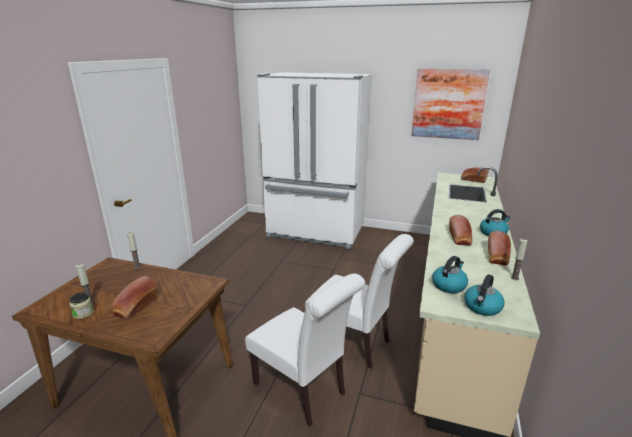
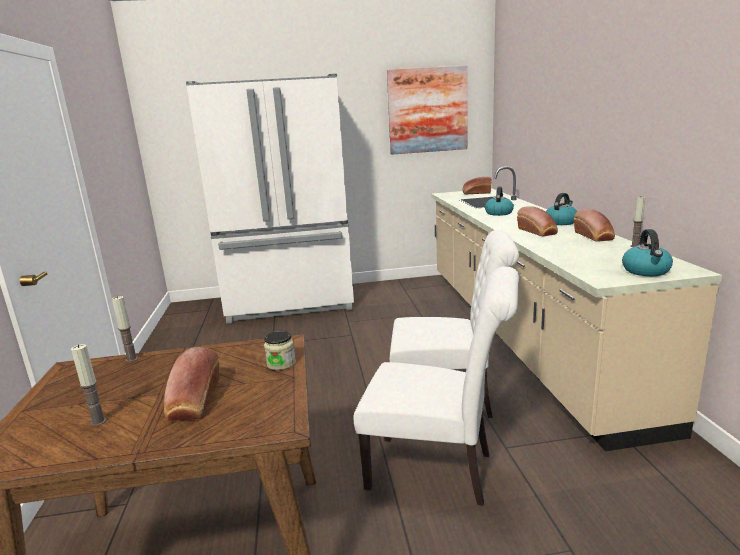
camera: 25 degrees left, 5 degrees down
(83, 313) = (103, 437): jar -> jar (281, 363)
(449, 285) = (589, 264): kettle -> kettle (498, 213)

